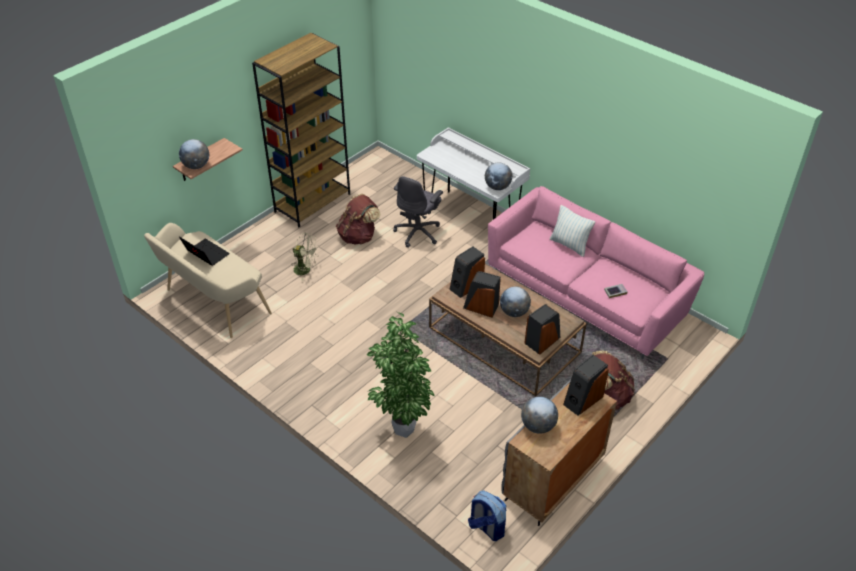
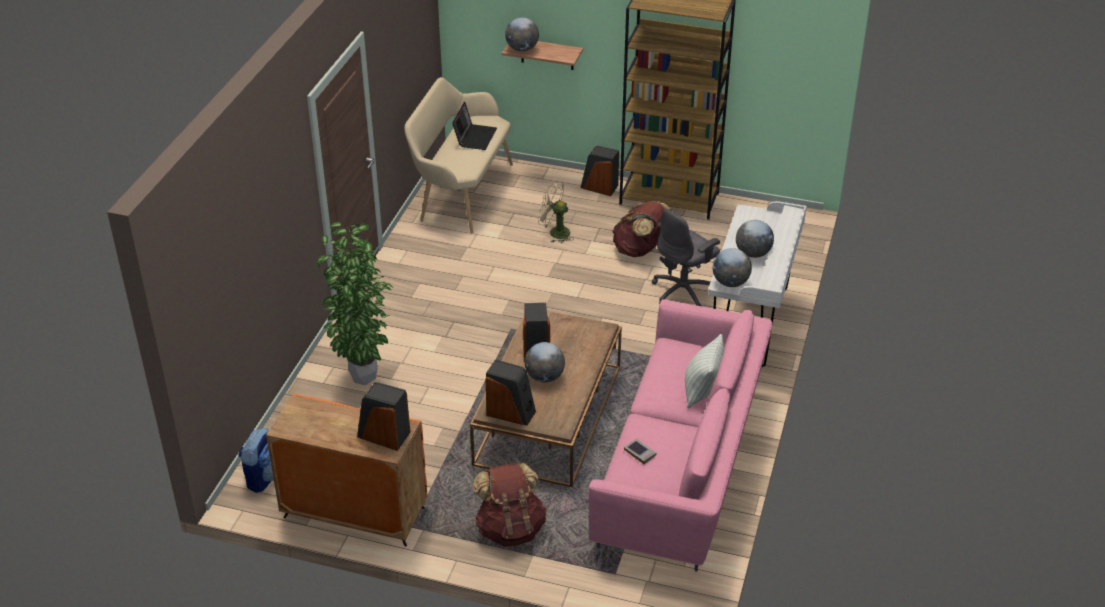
camera: 65 degrees right, 5 degrees down
(305, 270) = (554, 232): beige fan -> beige fan turned 120 degrees clockwise
(418, 233) = (683, 292): grey office chair -> grey office chair turned 45 degrees counterclockwise
(466, 286) = (563, 327): speaker -> speaker (599, 187)
(538, 426) = (326, 410): globe -> globe (753, 253)
(553, 479) = (353, 513): grey cabinet -> orange cabinet

